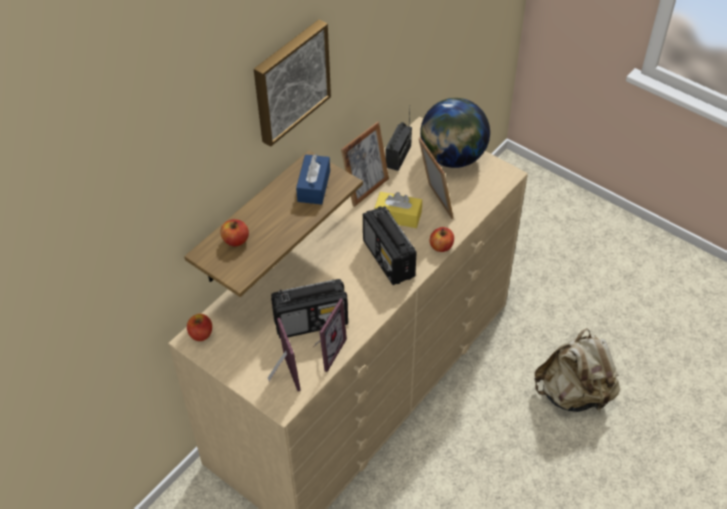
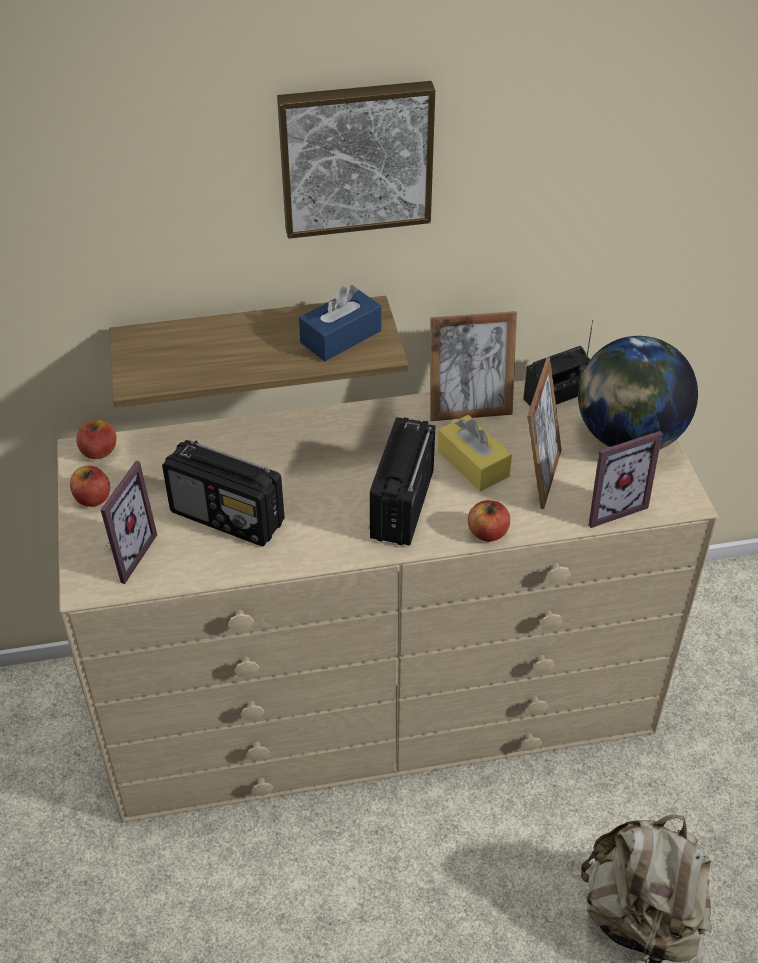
camera: 40 degrees right, 5 degrees down
(236, 240) = (180, 343): apple -> apple (92, 498)
(325, 351) = (204, 559): picture frame -> picture frame (609, 505)

